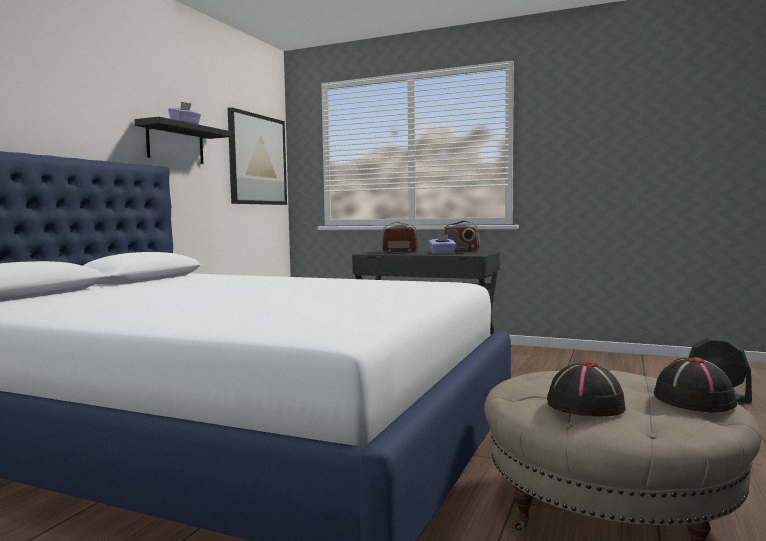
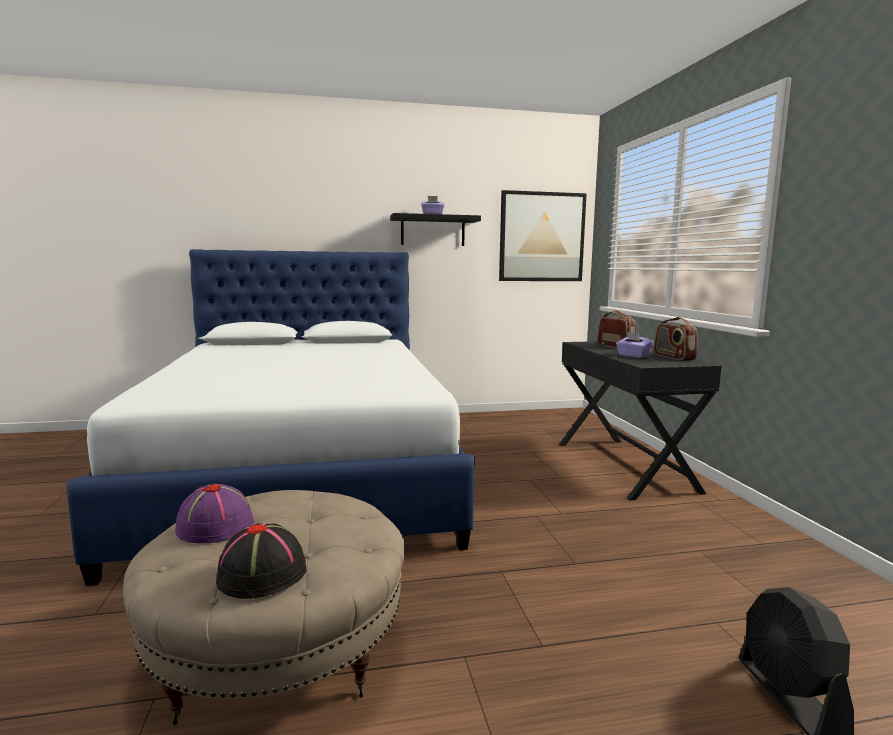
camera: 55 degrees right, 5 degrees up
(584, 405) = (215, 526): black hat -> purple hat

